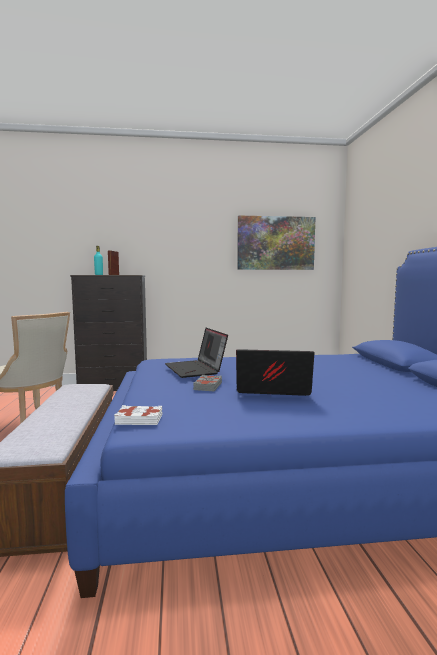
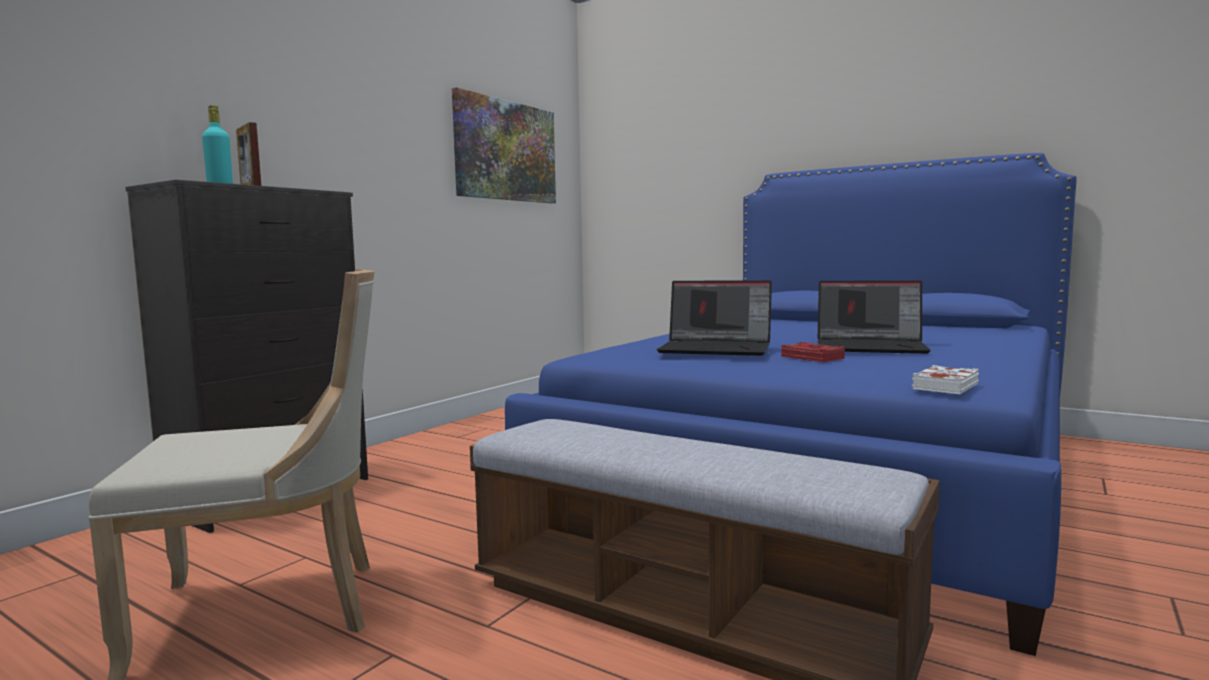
camera: 50 degrees left, 0 degrees up
(207, 386) = (811, 358): grey book -> red book
(272, 390) = (871, 347): laptop -> laptop turned 120 degrees counterclockwise

